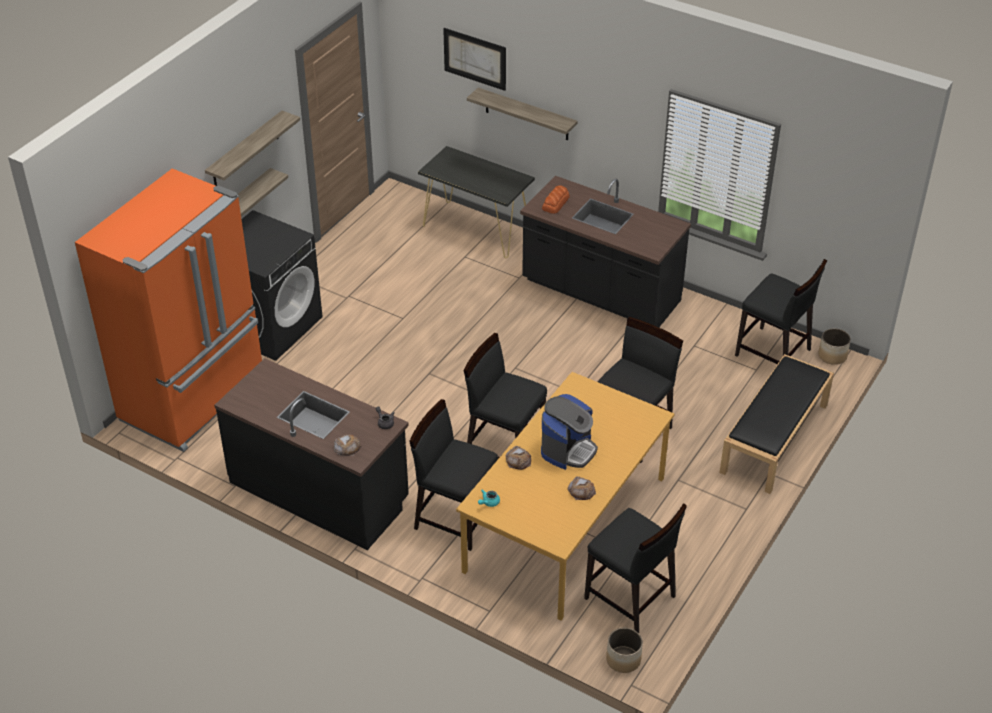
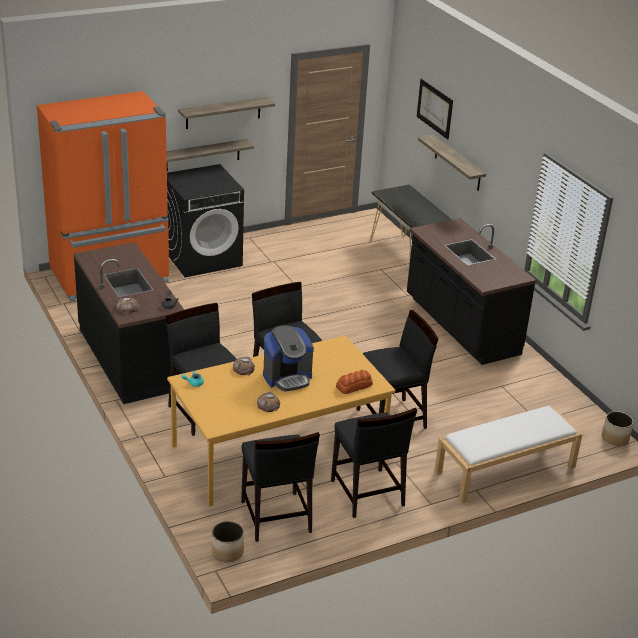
camera: 30 degrees right, 10 degrees down
(556, 203) = (441, 233): bread -> bread (354, 386)
(773, 353) = (564, 416): black chair -> black chair (367, 493)
(774, 439) = (504, 470): black bench -> white bench

